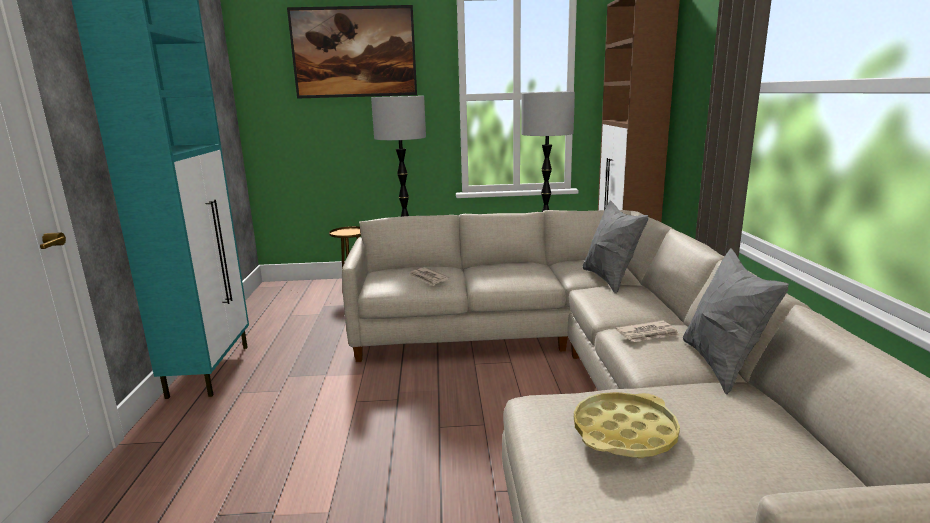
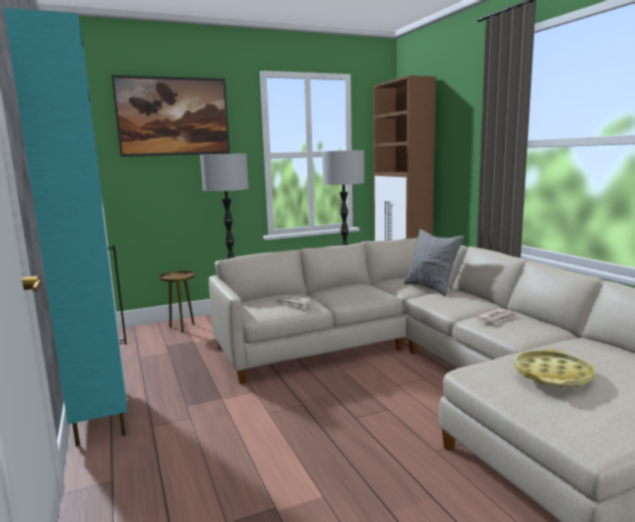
camera: 20 degrees left, 5 degrees down
(722, 365) = (560, 329): grey pillow -> none

